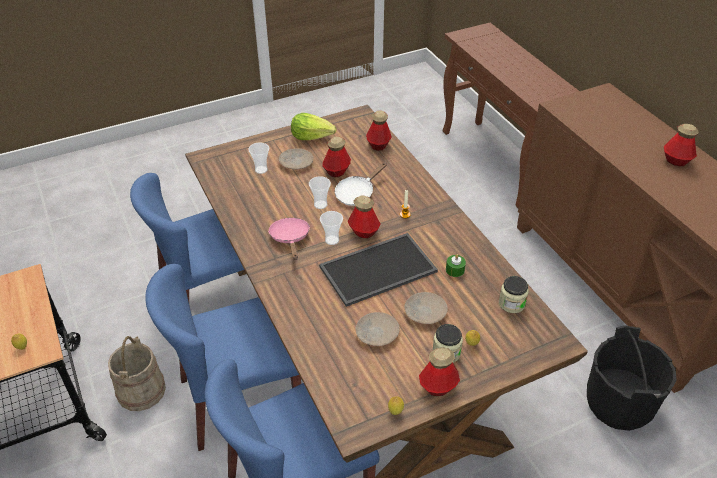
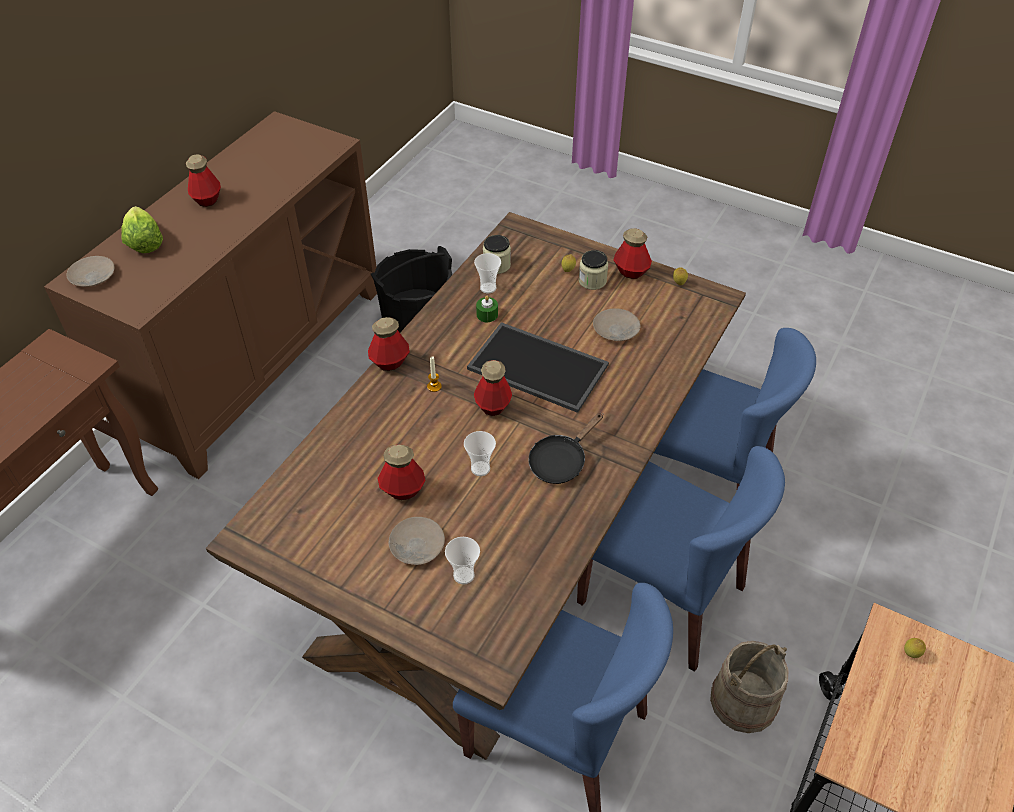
camera: 125 degrees left, 5 degrees up
(290, 238) = (561, 461): pink frying pan -> black frying pan
(312, 136) = (341, 565): lettuce -> lettuce (144, 242)
(332, 240) = (530, 424): cup -> cup (488, 288)
(357, 193) = (431, 446): white frying pan -> none
(378, 145) = (310, 478): bottle -> bottle (390, 362)
(425, 312) = (560, 311): beige plate -> beige plate (93, 276)

